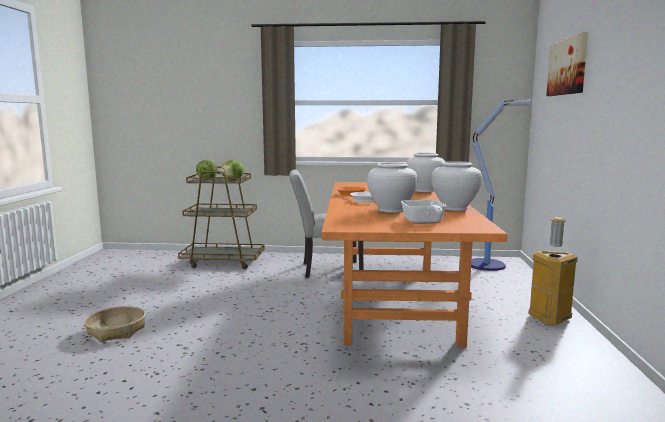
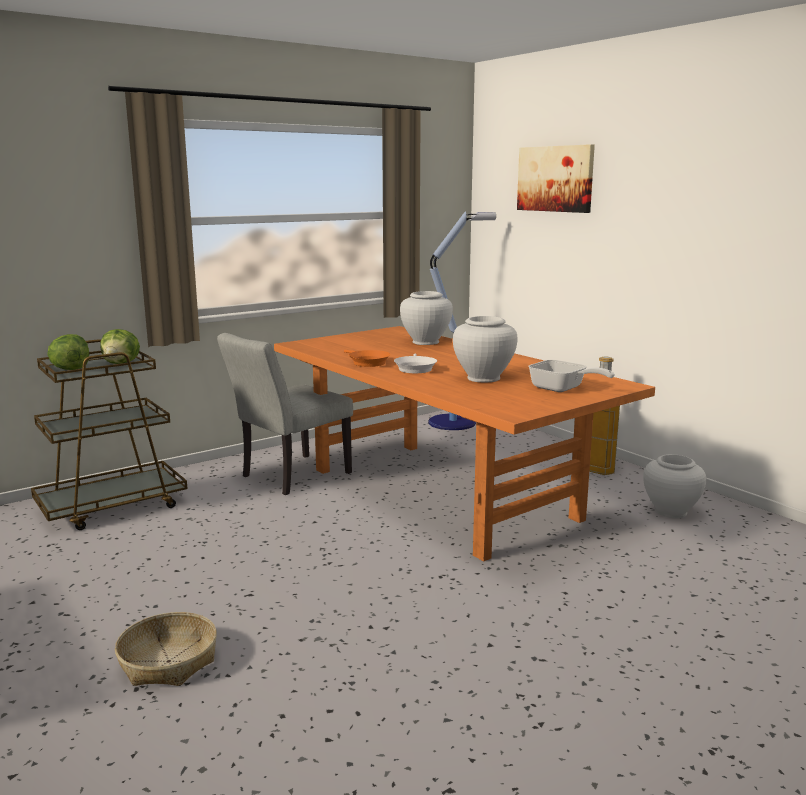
camera: 40 degrees left, 5 degrees up
(455, 208) = (530, 363): white vase -> white vase (671, 512)

